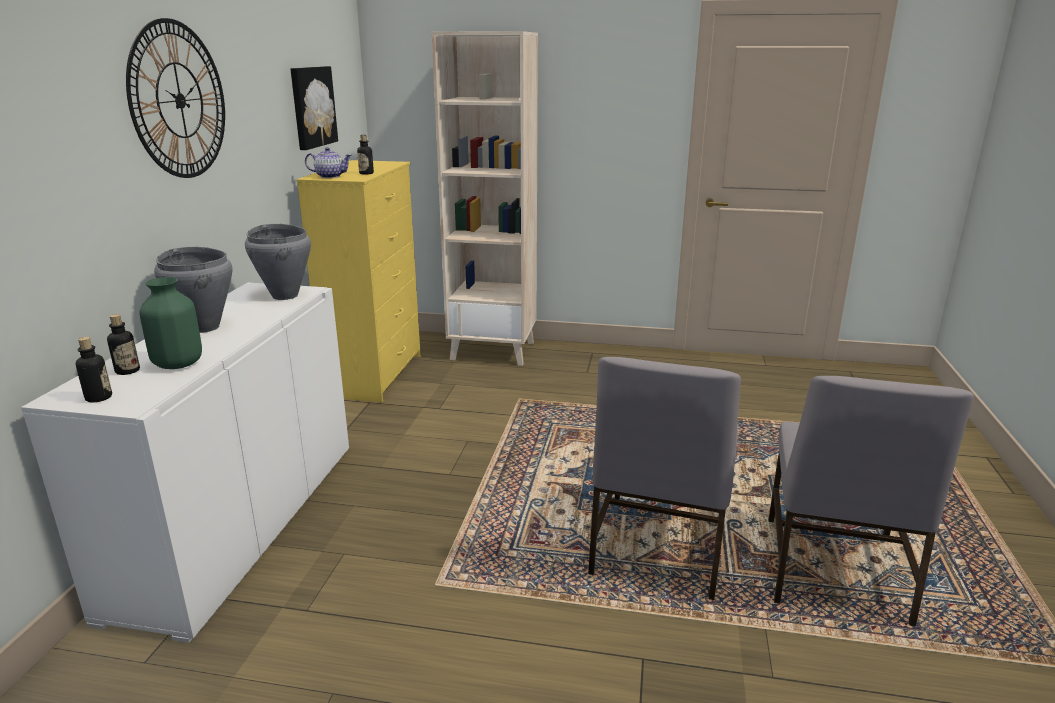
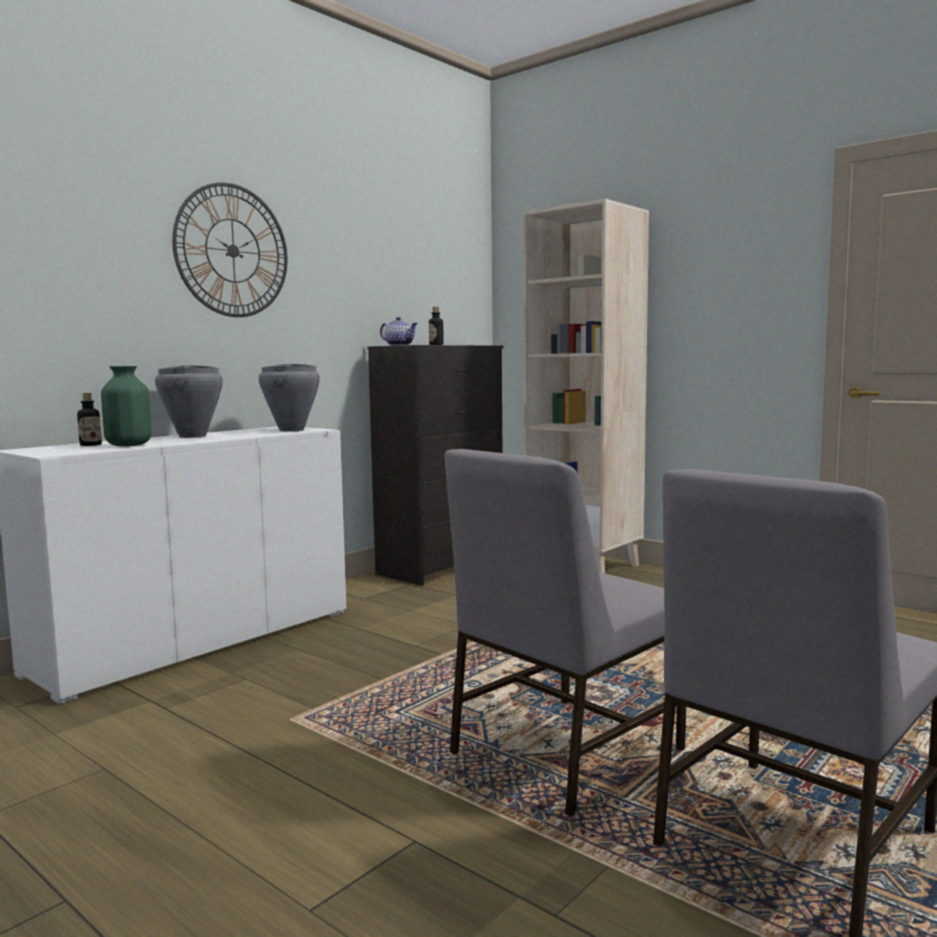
camera: 30 degrees right, 15 degrees down
(99, 397) = (42, 451): bottle -> none
(312, 107) = (408, 288): picture -> none
(376, 375) = (443, 567): yellow dresser -> black dresser

